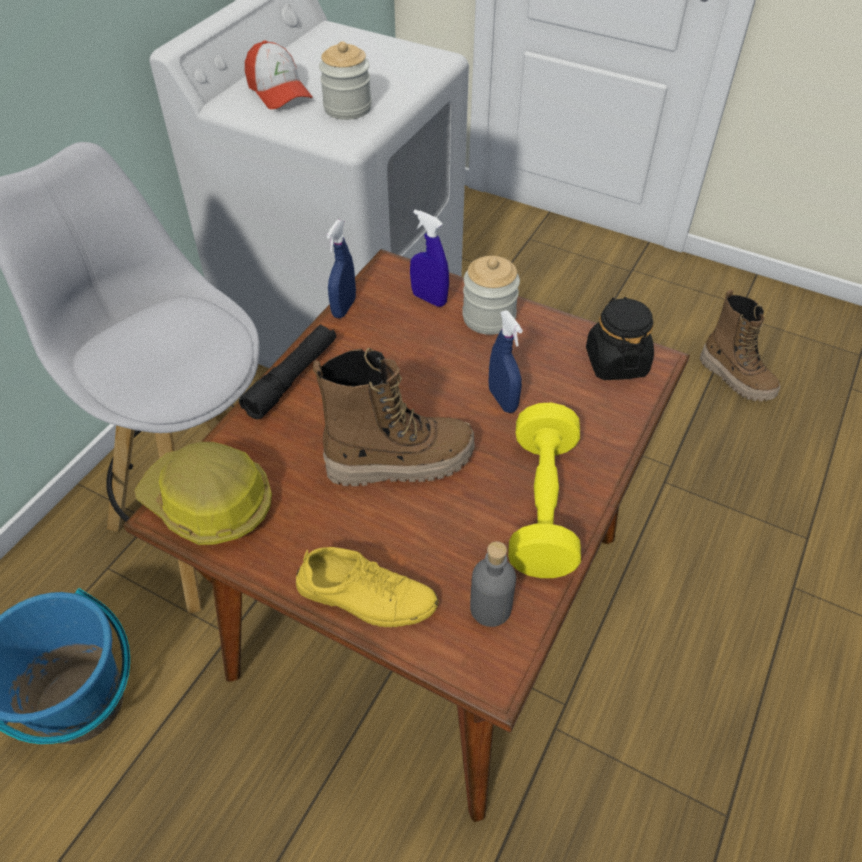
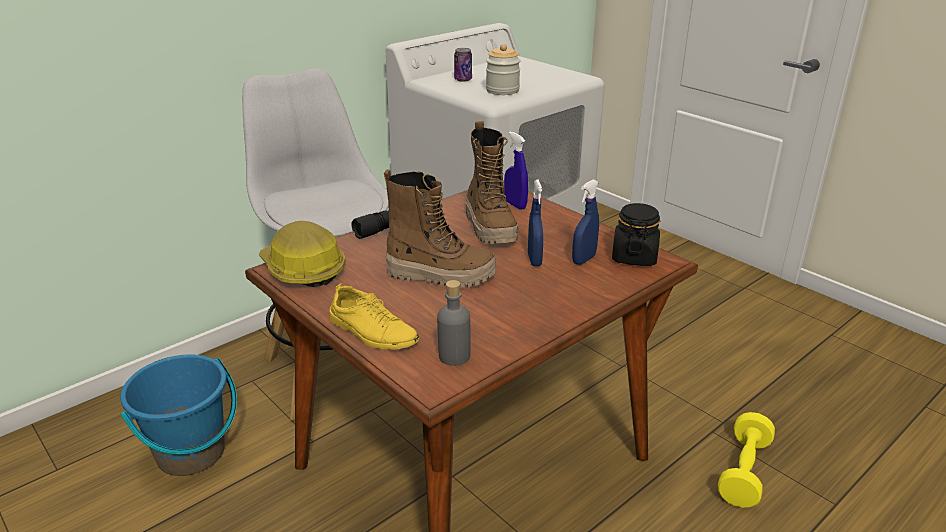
camera: 20 degrees right, 20 degrees down
(279, 92) = (463, 79): cap -> can
(344, 308) = (453, 200): blue spray bottle -> blue spray bottle (584, 259)
(488, 317) = (552, 220): jar -> none
(542, 506) = (527, 315): yellow dumbbell -> yellow dumbbell (743, 472)
(736, 377) = (811, 375): boot -> boot (490, 228)

